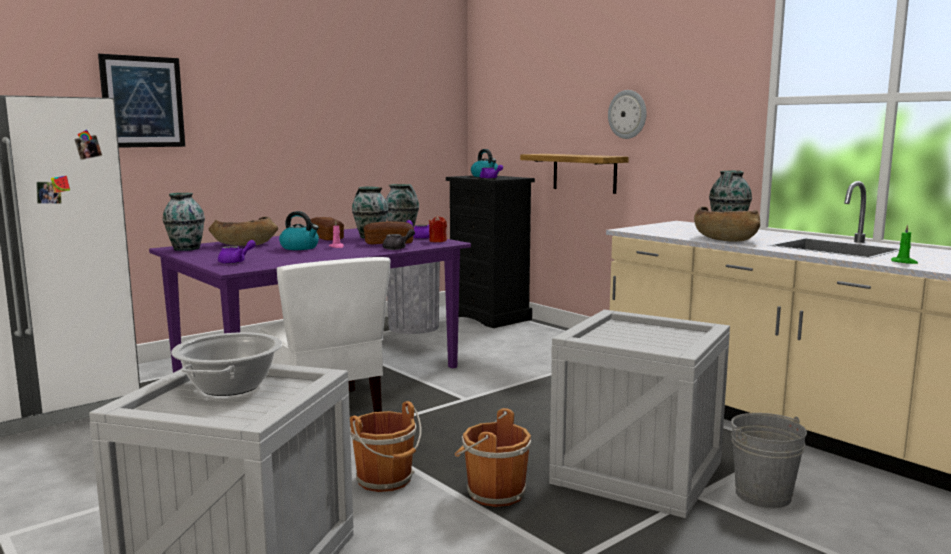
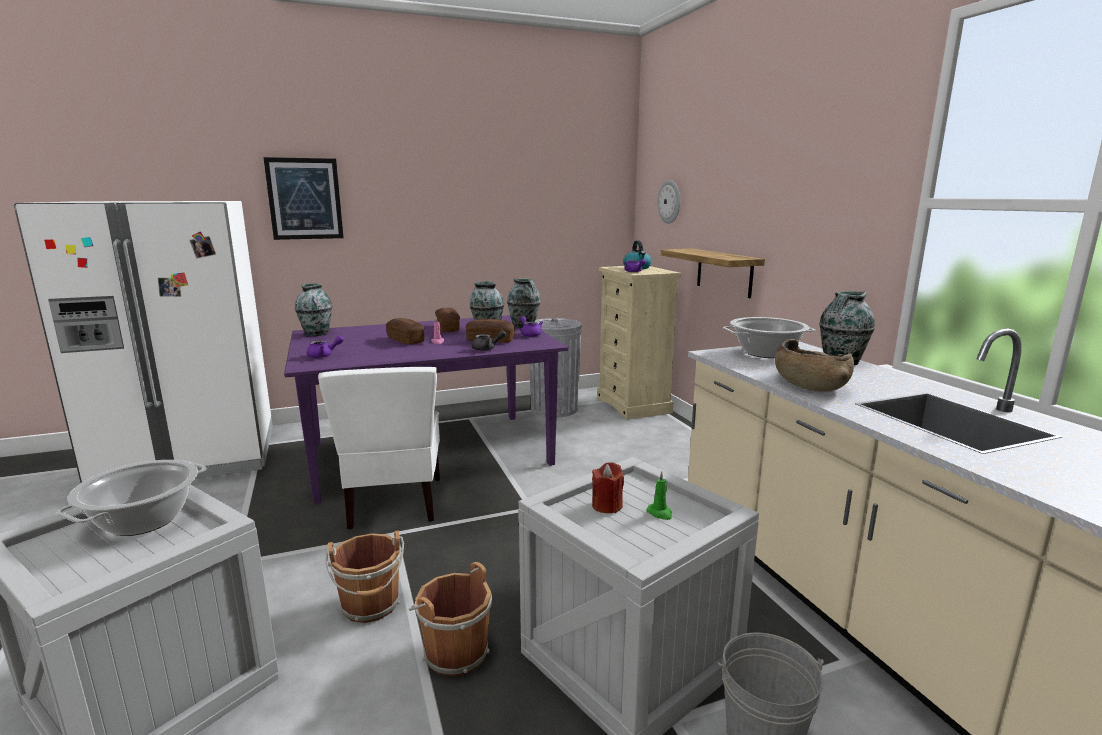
camera: 20 degrees right, 5 degrees up
(244, 244) = (368, 332): brown bowl -> none
(300, 248) = (405, 340): kettle -> bread
(438, 241) = (539, 341): red candle -> red candle (607, 506)
(490, 317) = (633, 405): black dresser -> beige dresser
(628, 114) = (767, 211): wall clock -> wall clock (670, 202)
(667, 227) = (765, 353): none -> cooking pot
(904, 262) = (1031, 474): green candle -> green candle (660, 513)

